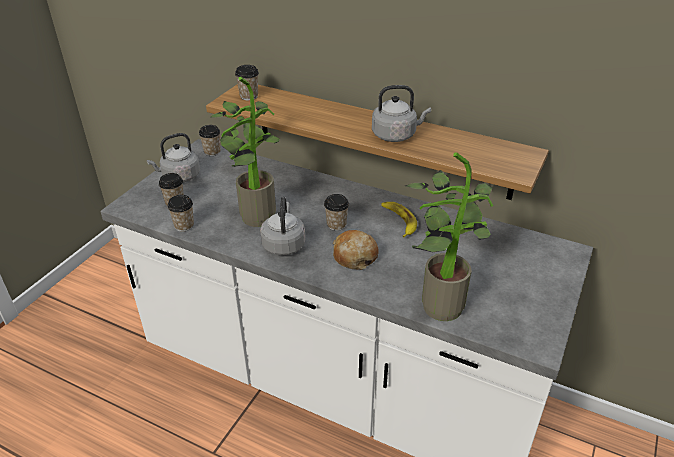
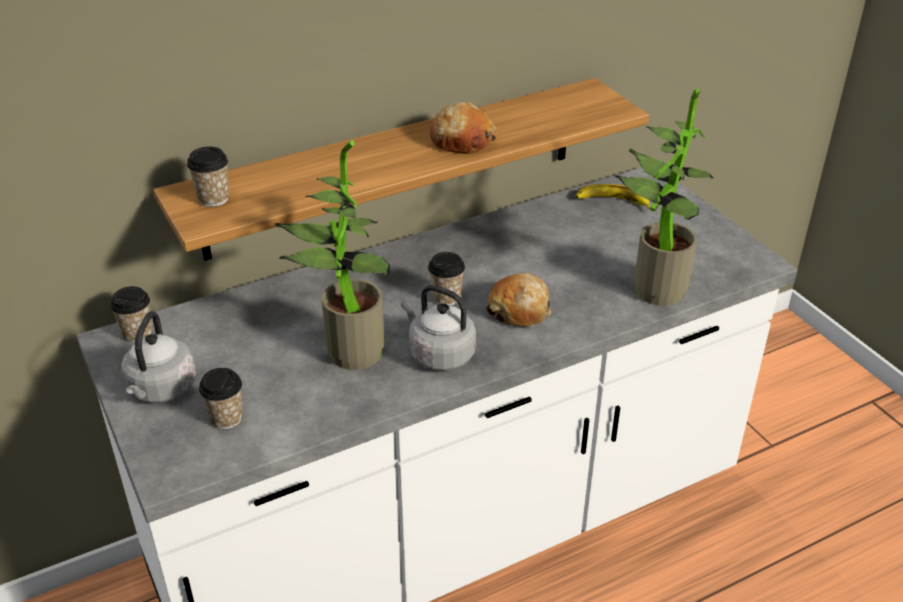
camera: 55 degrees left, 0 degrees up
(184, 226) = (296, 428): cup -> none
(396, 135) = (462, 140): grey kettle -> bread
(399, 220) = (489, 251): banana -> banana (612, 201)

